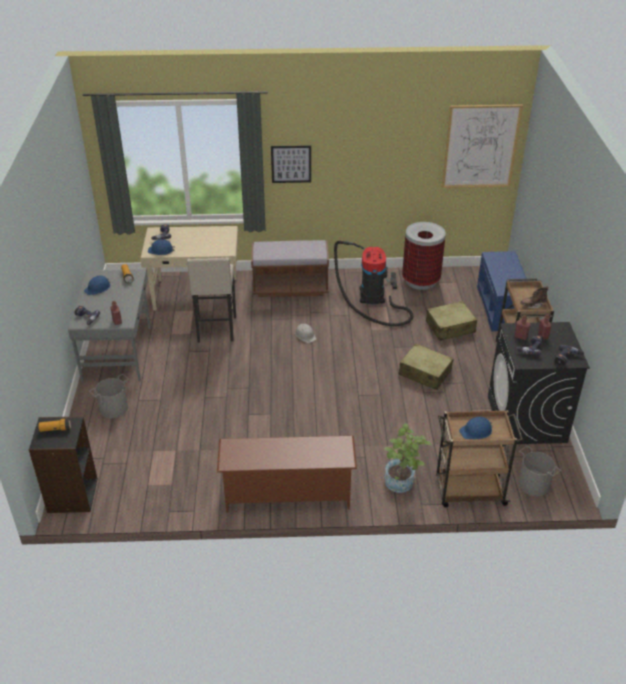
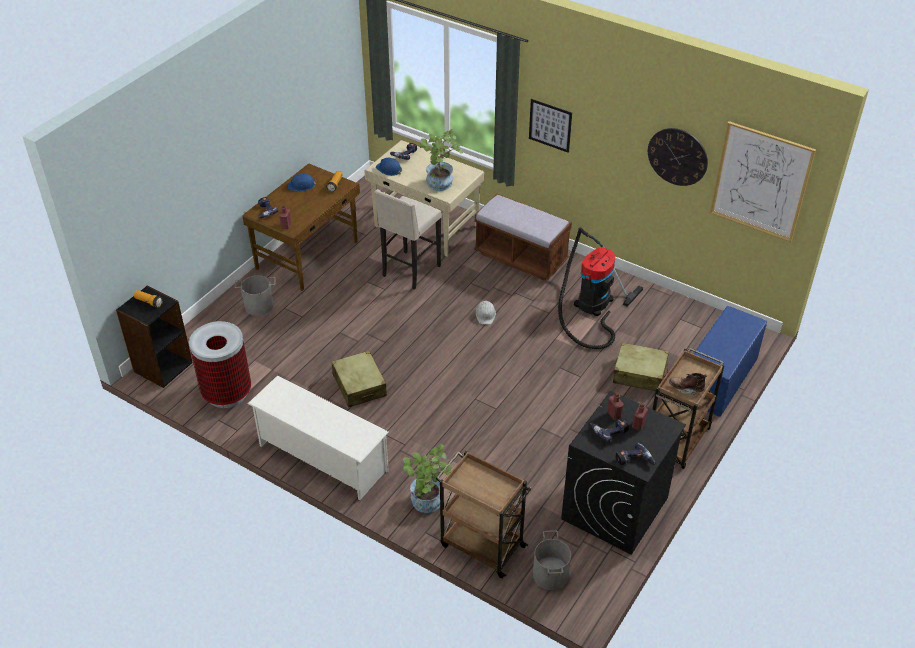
camera: 35 degrees right, 5 degrees up
(118, 353) = (308, 255): grey desk -> brown desk
(215, 247) = (440, 185): none -> potted plant
(287, 494) = (322, 458): brown shoe rack -> white shoe rack
(409, 151) = (677, 156): none -> wall clock
(421, 281) = (662, 309): trash can -> trash can (227, 393)
(424, 373) = (561, 409): beige suitcase -> beige suitcase (359, 385)
(476, 431) = (478, 485): blue hard hat -> none

